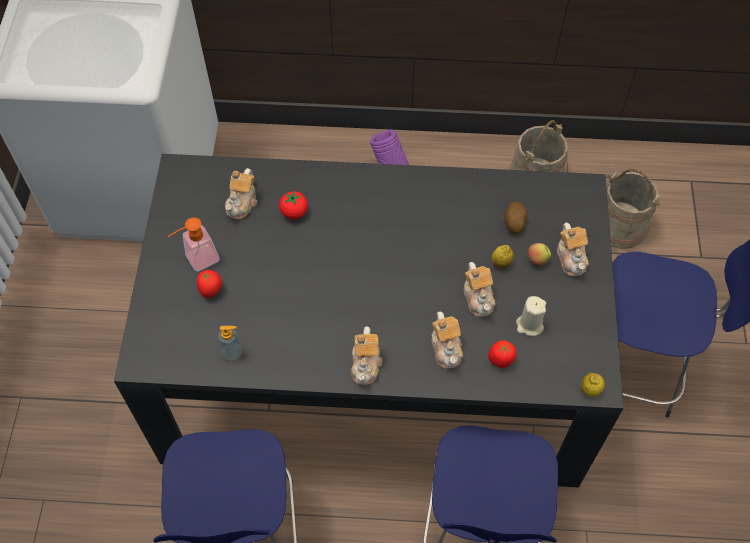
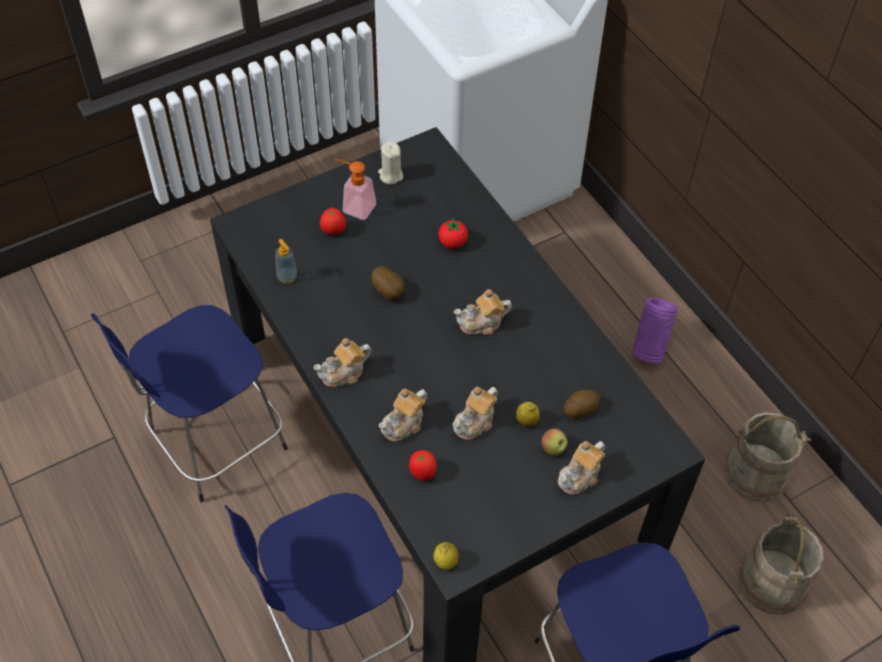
camera: 55 degrees right, 5 degrees down
(242, 203) = (432, 203): teapot -> teapot (481, 323)
(308, 285) = (389, 291): none -> potato
(529, 325) = (477, 477): beige candle -> beige candle (390, 175)

